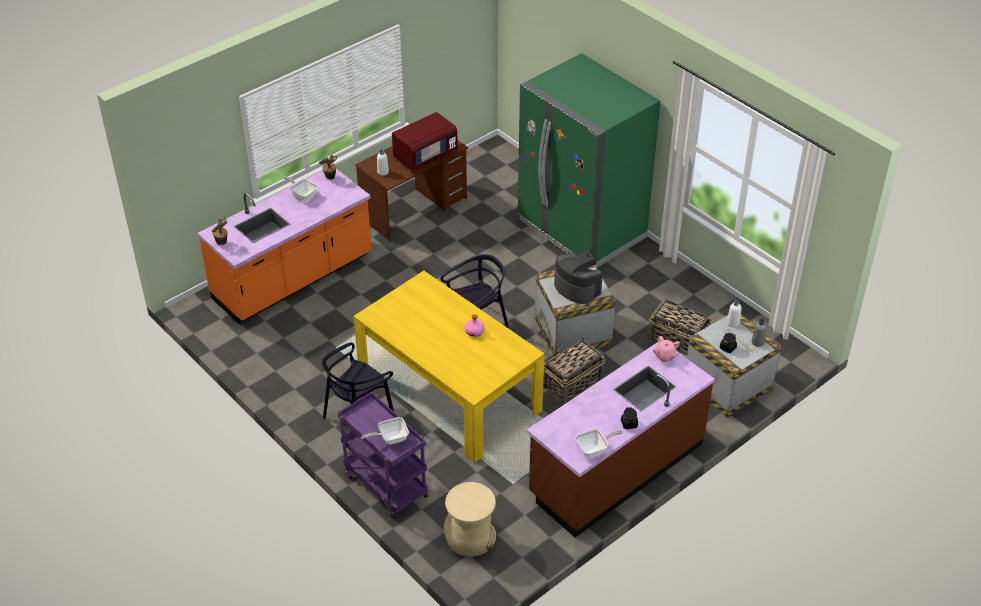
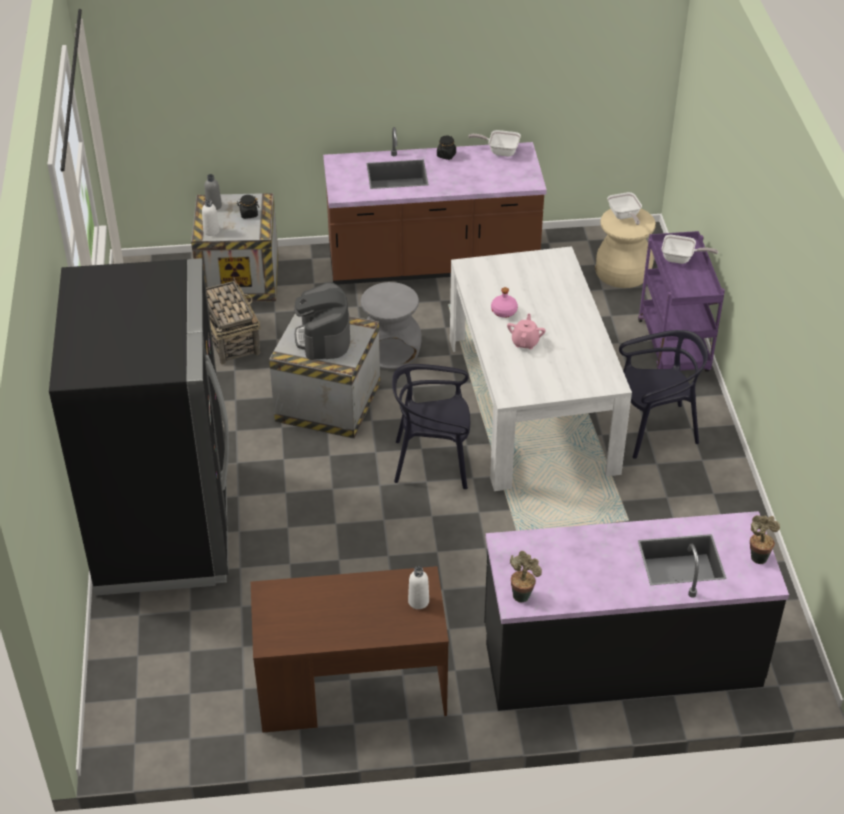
camera: 145 degrees left, 0 degrees up
(293, 278) = (621, 657): orange counter -> black counter
(303, 195) = (586, 583): frying pan -> frying pan (624, 216)
(425, 155) = (328, 599): red microwave -> none
(449, 391) = (531, 404): yellow dining table -> white dining table
(572, 384) = (391, 350): basket -> grey stool
(581, 229) = (165, 525): green fridge -> black fridge
(665, 356) = (344, 188): pink teapot -> pink teapot (525, 342)

